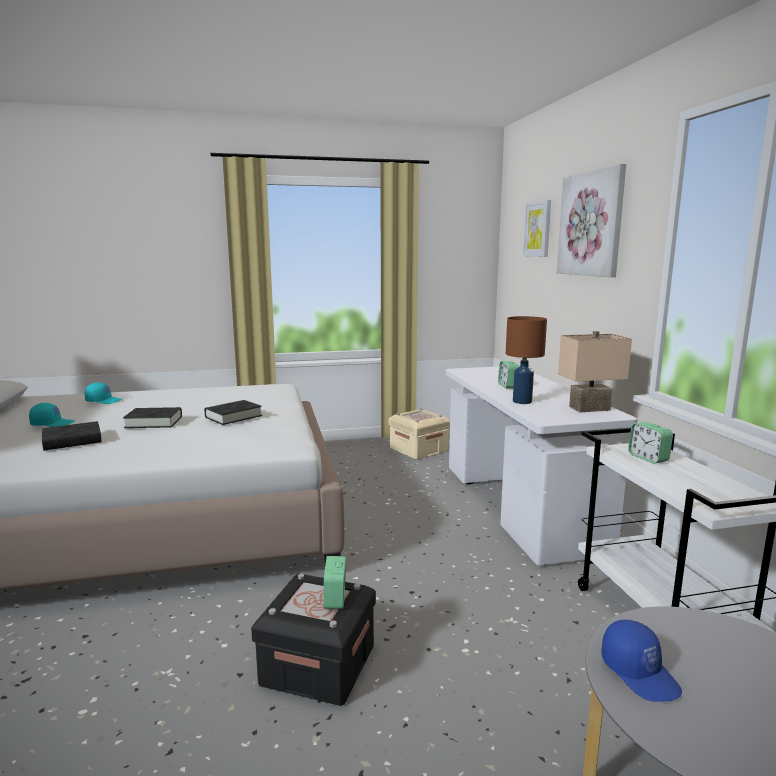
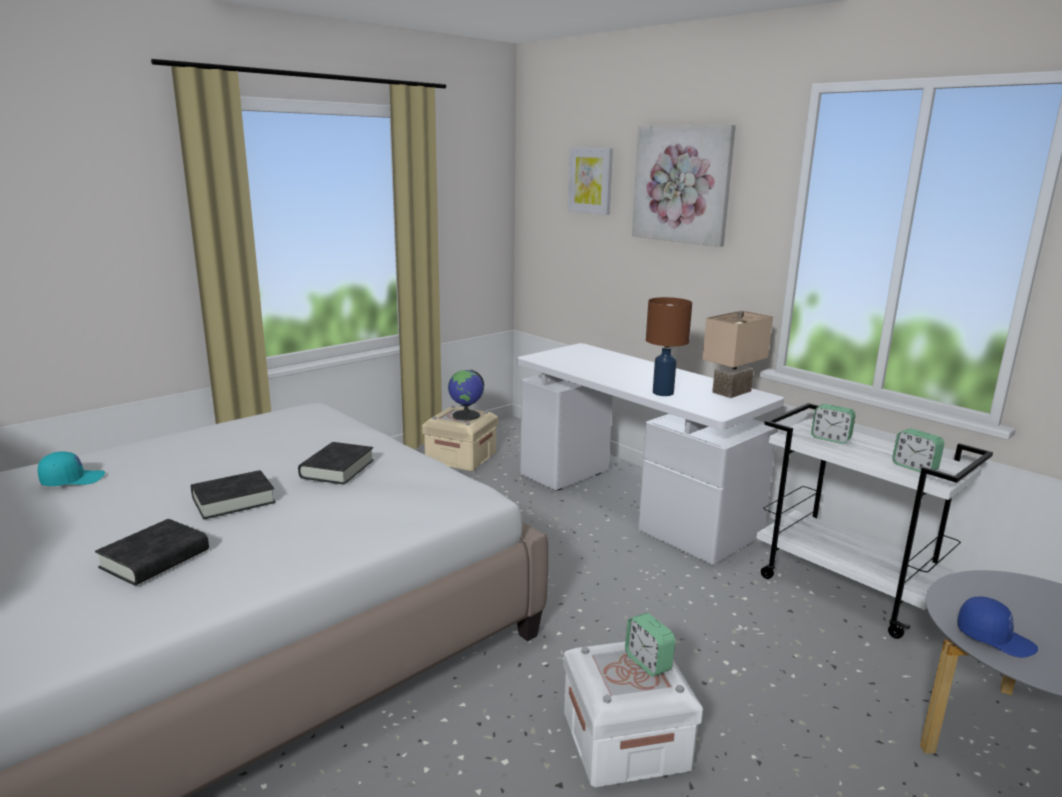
camera: 30 degrees left, 5 degrees up
(53, 424) = (56, 538): turquoise cap -> none
(318, 665) = (625, 740): black storage box -> white storage box
(423, 416) = (466, 415): none -> globe
(508, 386) = (618, 374): alarm clock -> alarm clock (914, 467)

